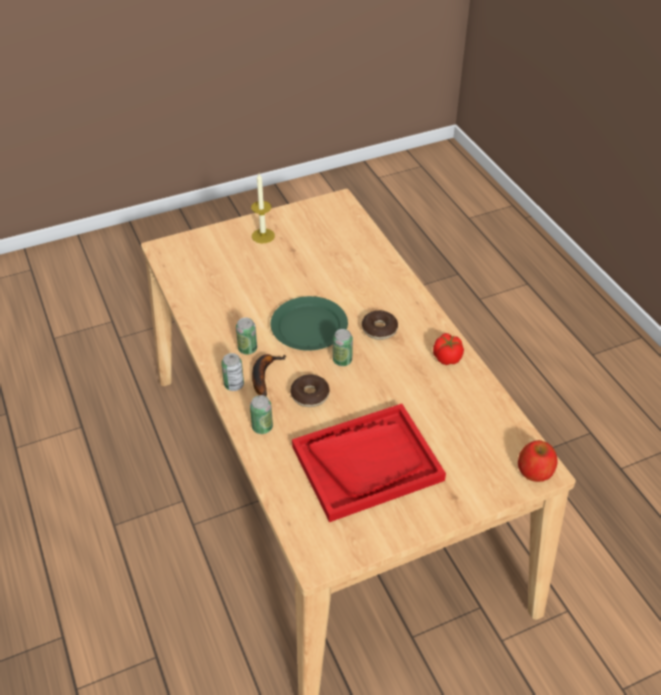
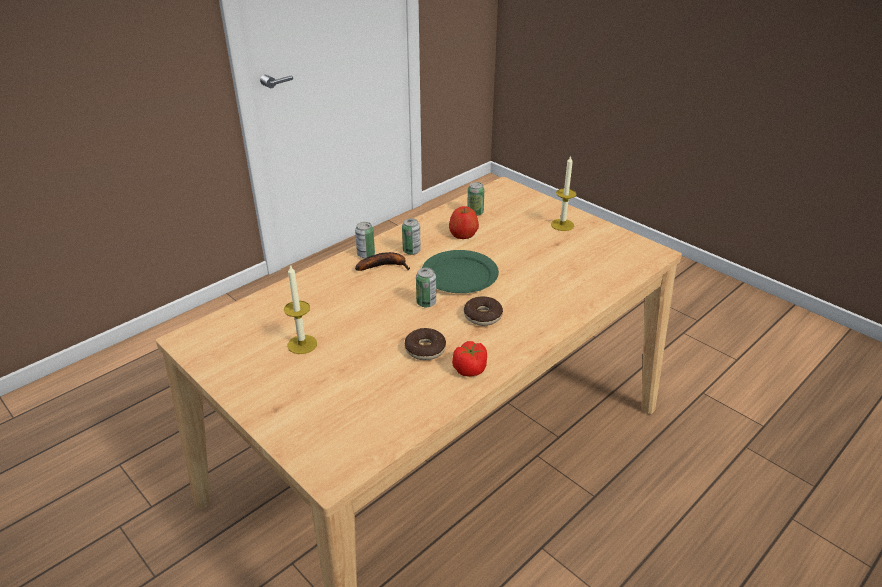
camera: 70 degrees right, 10 degrees down
(262, 427) = (324, 279): can -> can (475, 212)
(310, 395) = (372, 294): donut -> donut (425, 349)
(367, 463) = (302, 344): red tray -> candle
(535, 470) = (330, 468): apple -> apple (463, 234)

